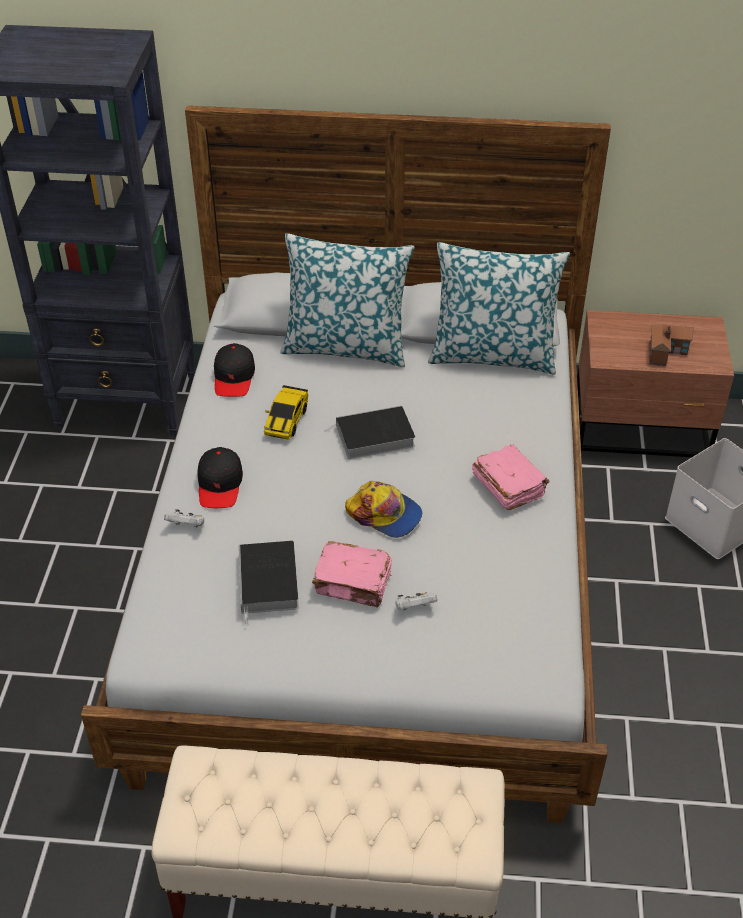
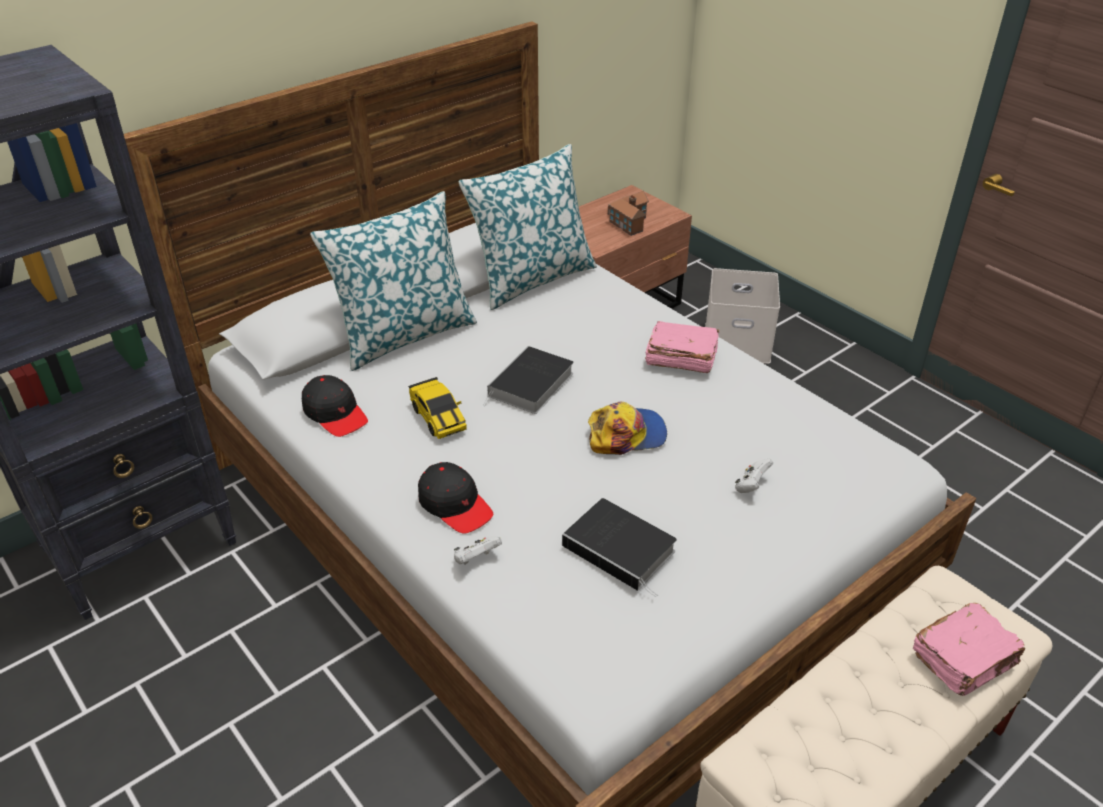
camera: 45 degrees left, 5 degrees down
(353, 583) = (682, 501): pink book -> pink book (964, 659)

